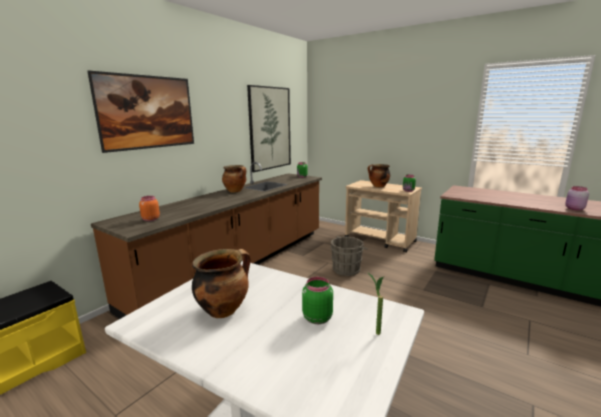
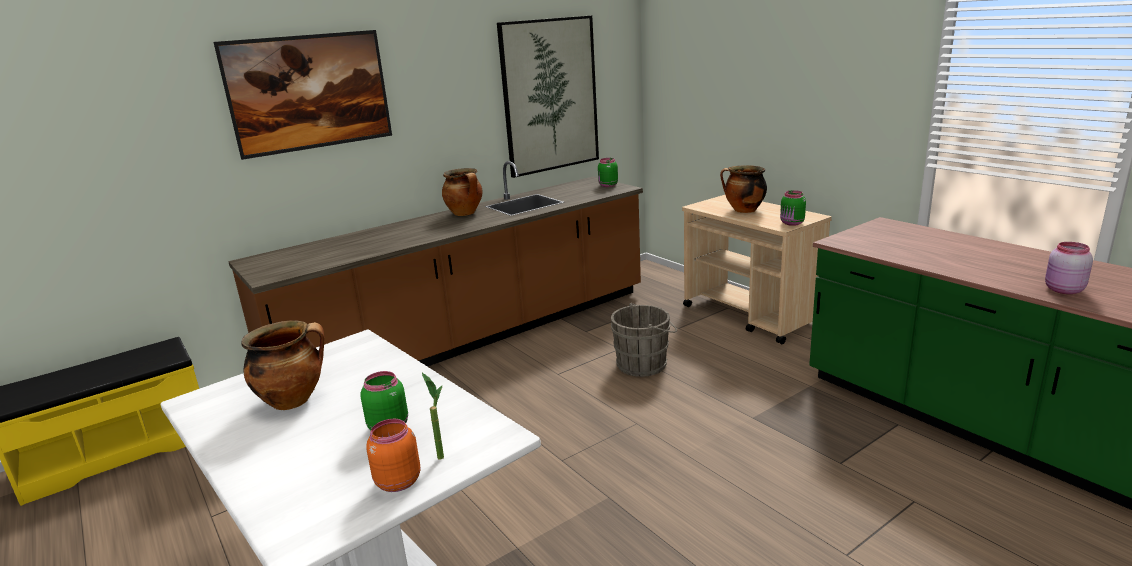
camera: 20 degrees right, 5 degrees up
(150, 219) = (302, 260): orange jar -> orange jar (397, 482)

